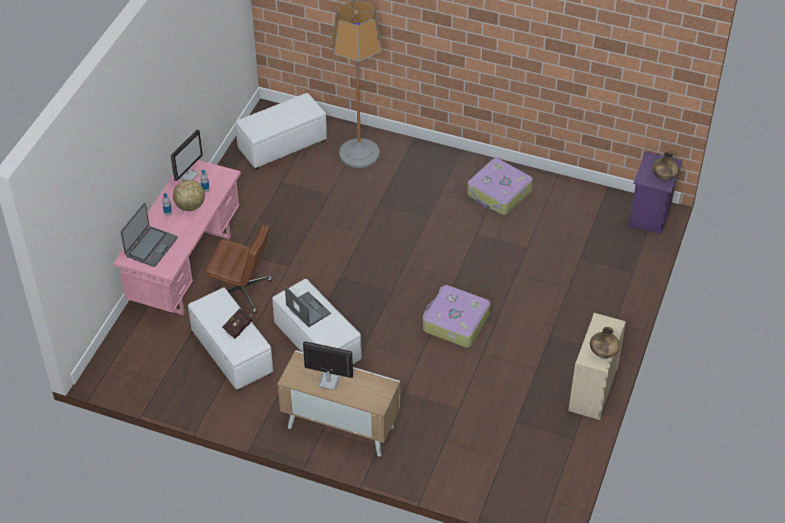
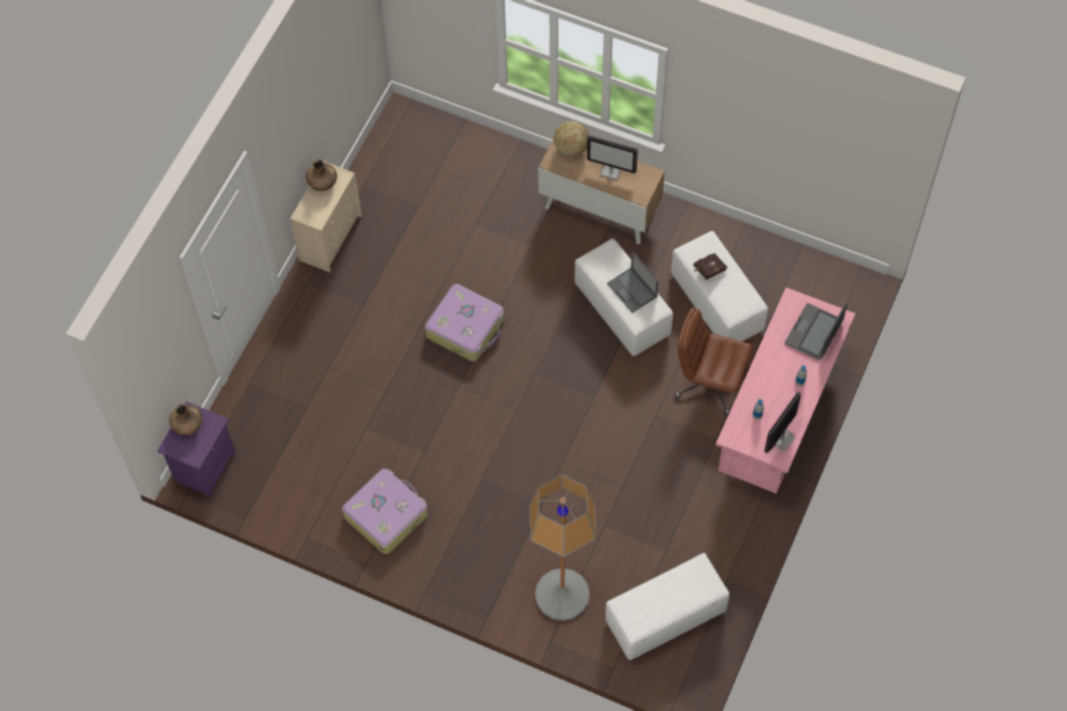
camera: 175 degrees left, 15 degrees up
(190, 206) = (773, 389): globe -> globe (571, 148)

